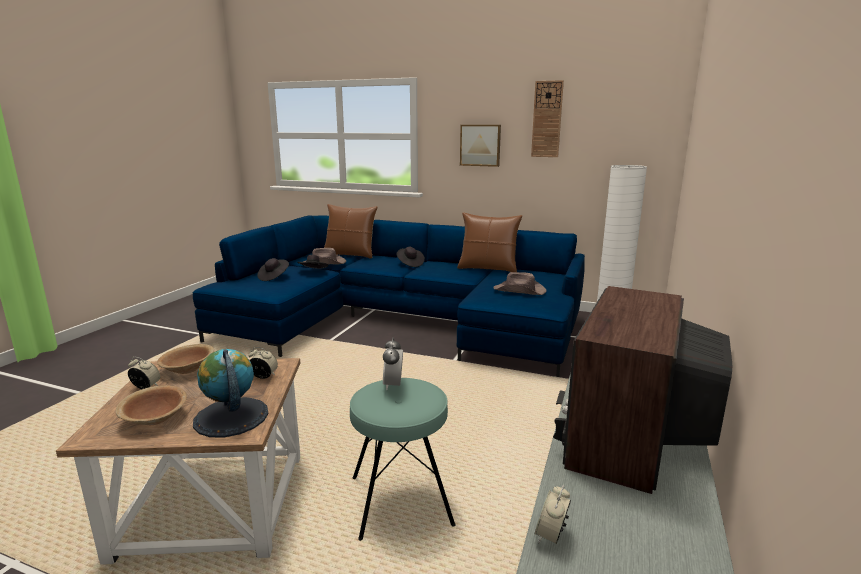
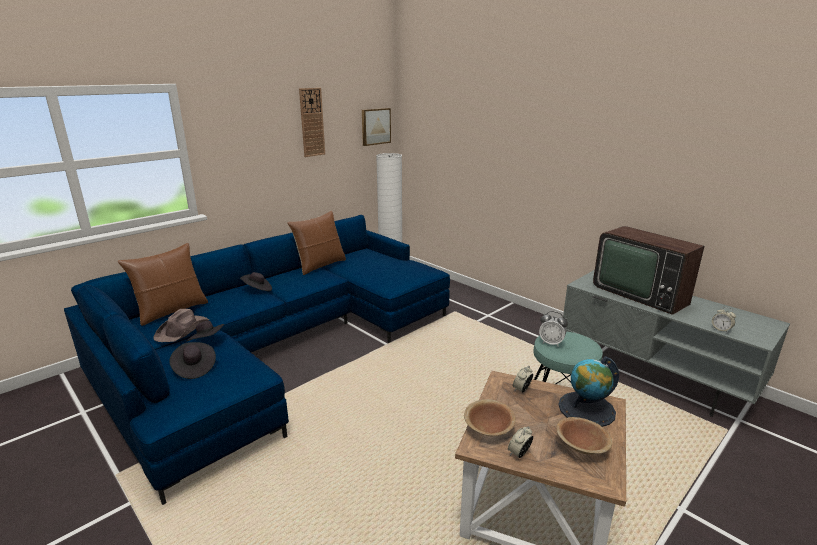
camera: 65 degrees left, 5 degrees up
(480, 145) = (259, 152): picture -> picture (375, 126)
(520, 291) = (389, 269): brown hat -> none

